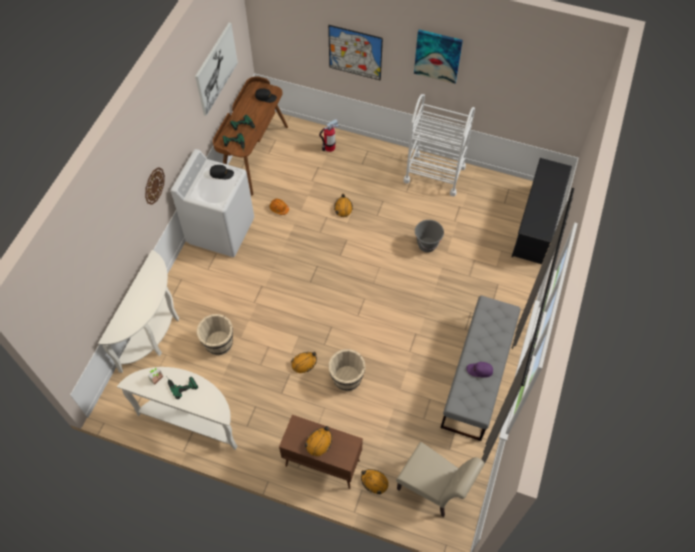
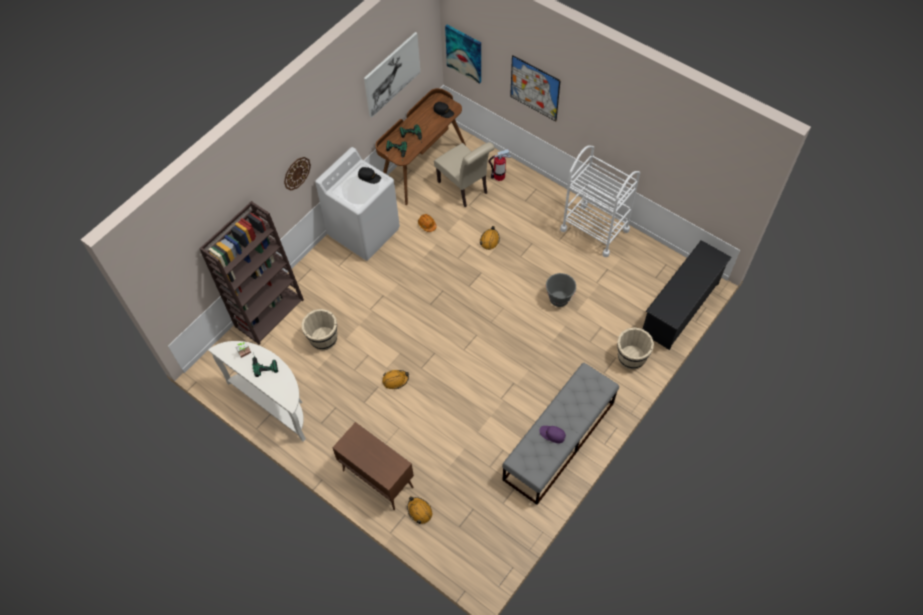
camera: 20 degrees right, 0 degrees up
(155, 332) = (269, 312): white console table -> brown bookcase
(319, 442) = (369, 455): orange hard hat -> none
(347, 379) = (430, 407): beige bucket -> beige bucket (631, 358)
(433, 490) = (472, 536): beige chair -> beige chair (465, 189)
(437, 56) = (610, 111): picture -> picture (464, 53)

